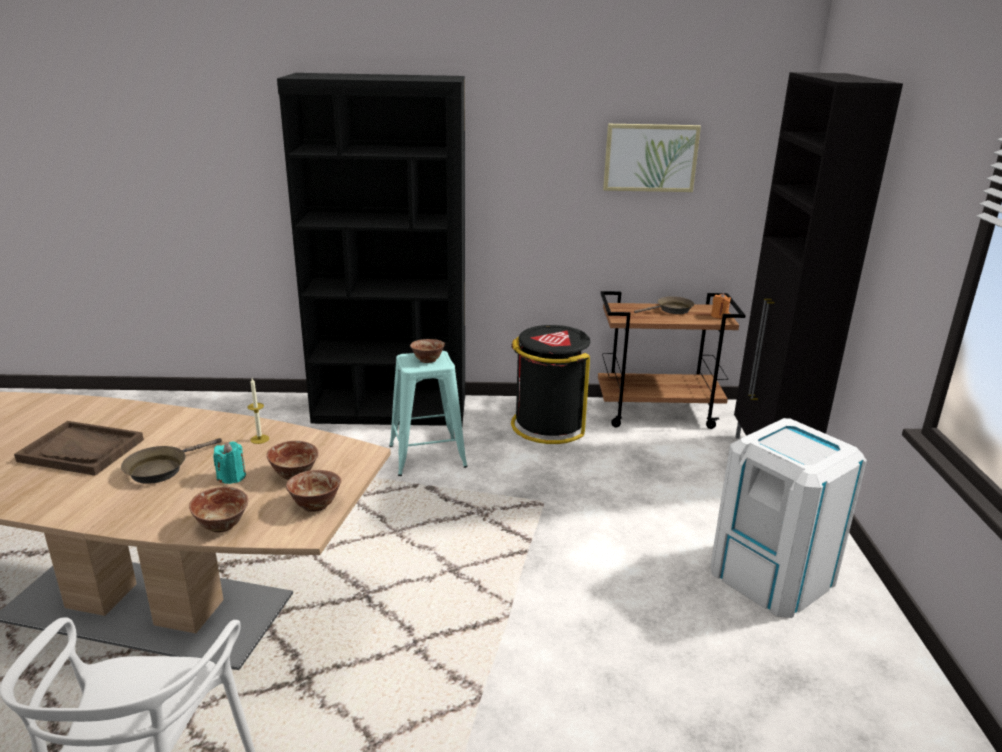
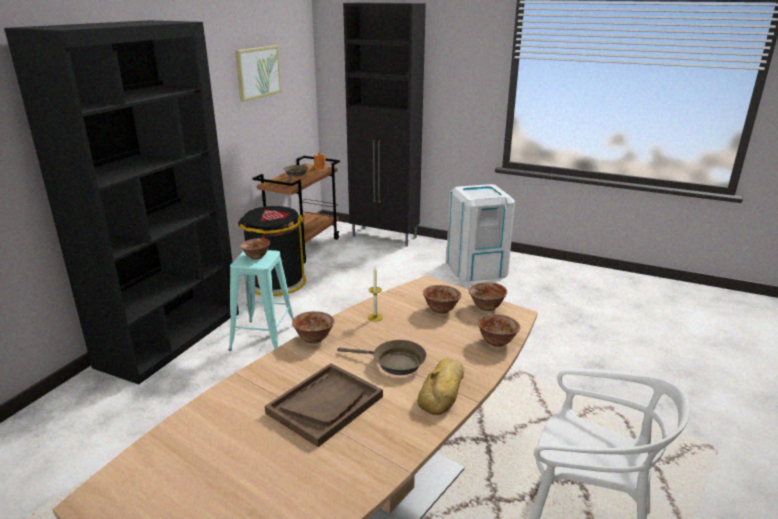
camera: 65 degrees left, 0 degrees up
(106, 507) = (444, 391): none -> bread
(161, 469) = (394, 363): brown frying pan -> brown frying pan turned 45 degrees counterclockwise
(203, 418) = (314, 338): none -> bowl
(232, 477) = (428, 333): turquoise candle -> none

